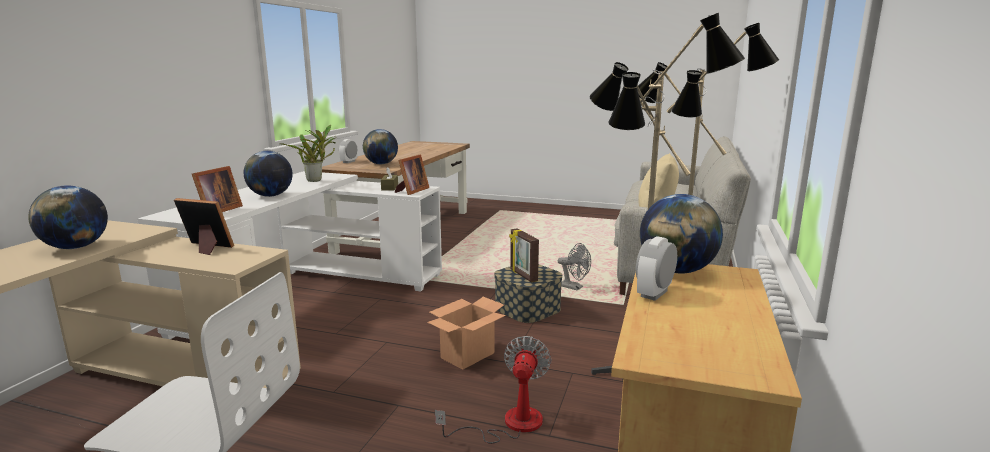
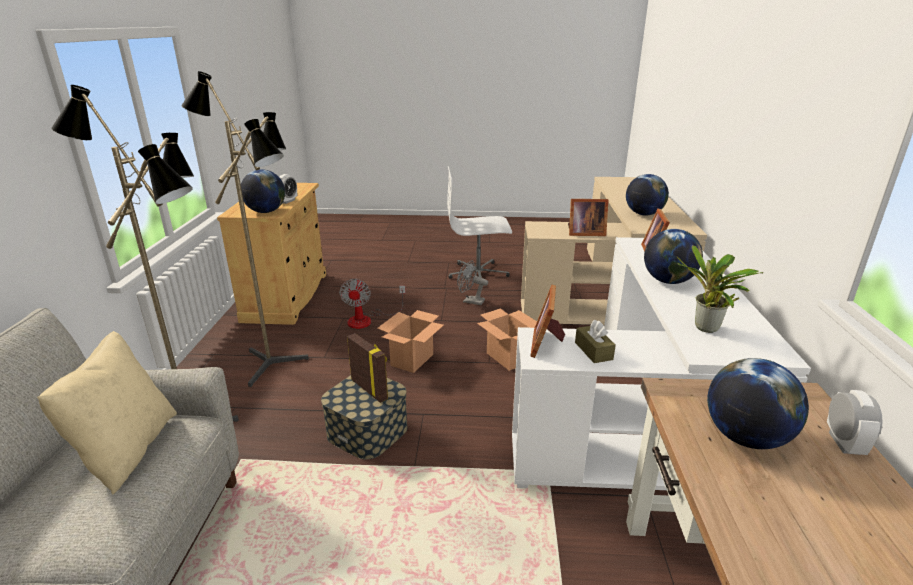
camera: 165 degrees right, 10 degrees up
(362, 344) = (507, 357): none -> cardboard box
(574, 287) = (300, 492): grey fan -> grey fan (470, 301)

